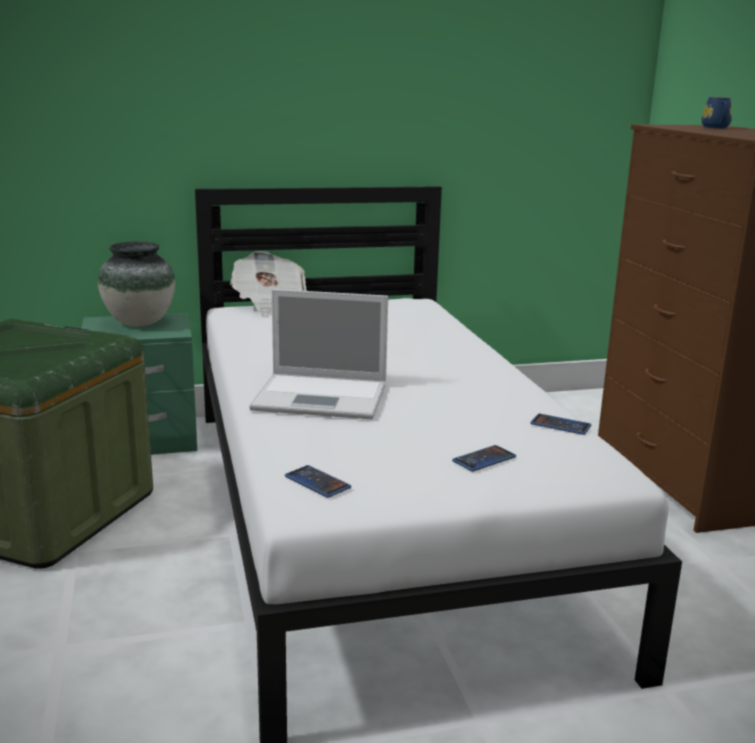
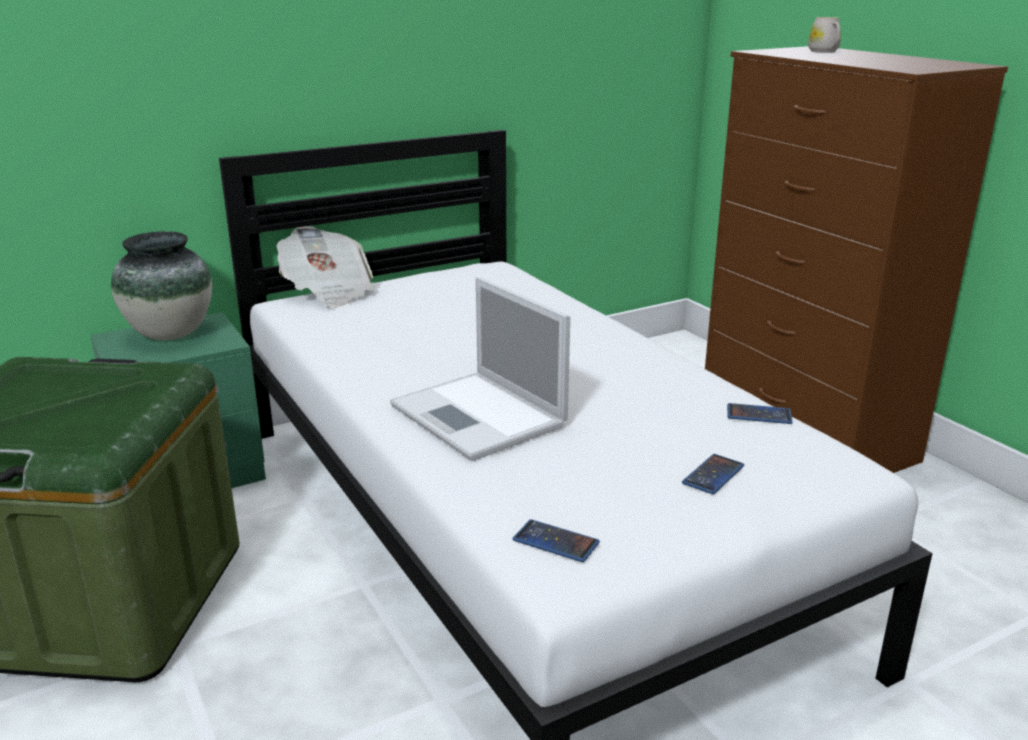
camera: 15 degrees left, 5 degrees up
(323, 397) = (480, 416): laptop -> laptop turned 60 degrees clockwise
(716, 128) = (825, 52): blue mug -> white mug

